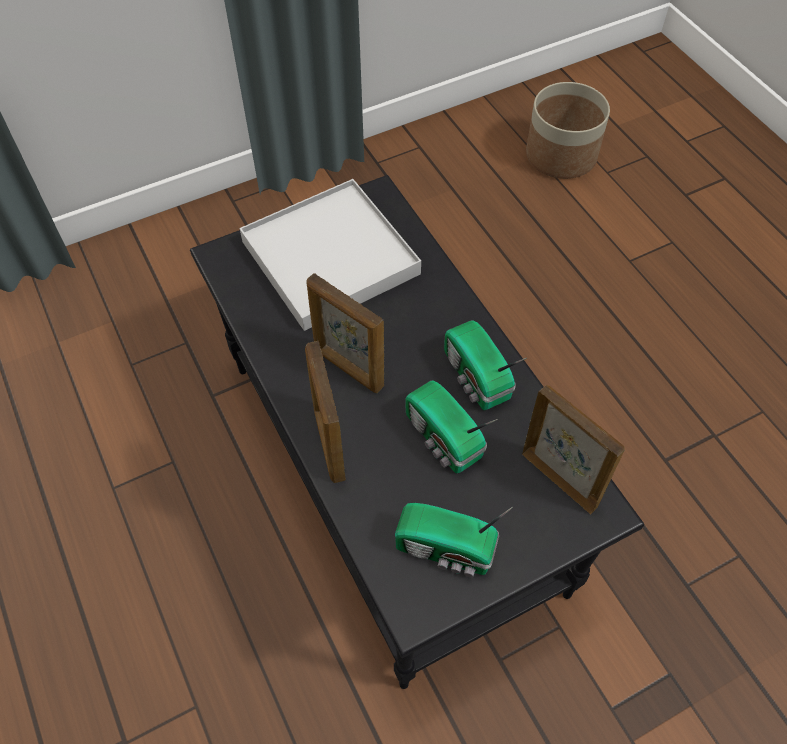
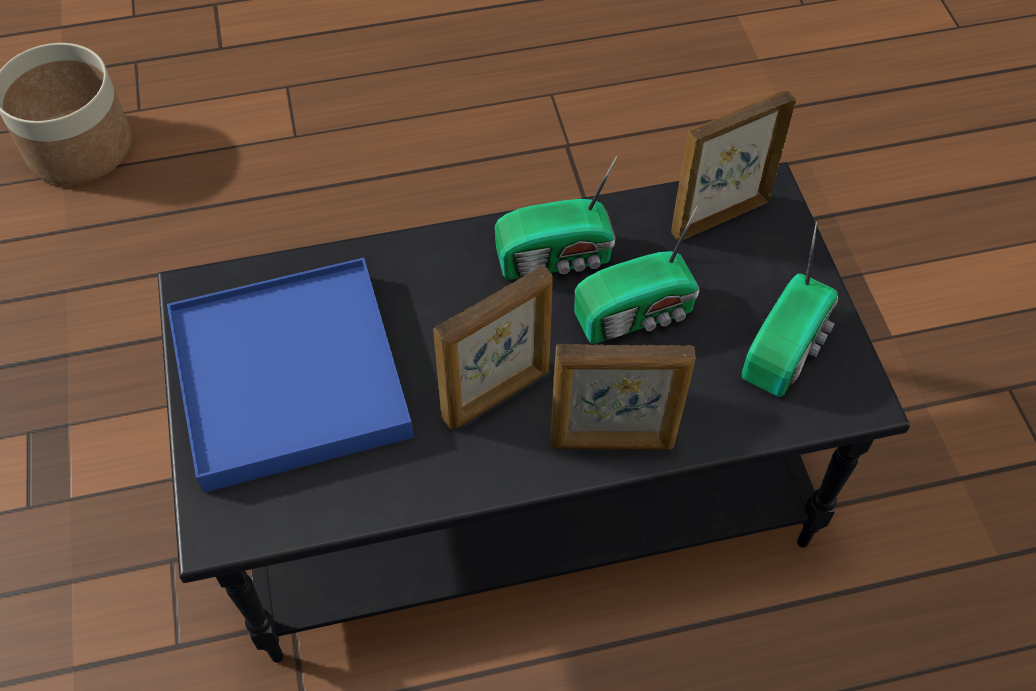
camera: 75 degrees left, 0 degrees up
(330, 258) = (291, 378): white tray -> blue tray

